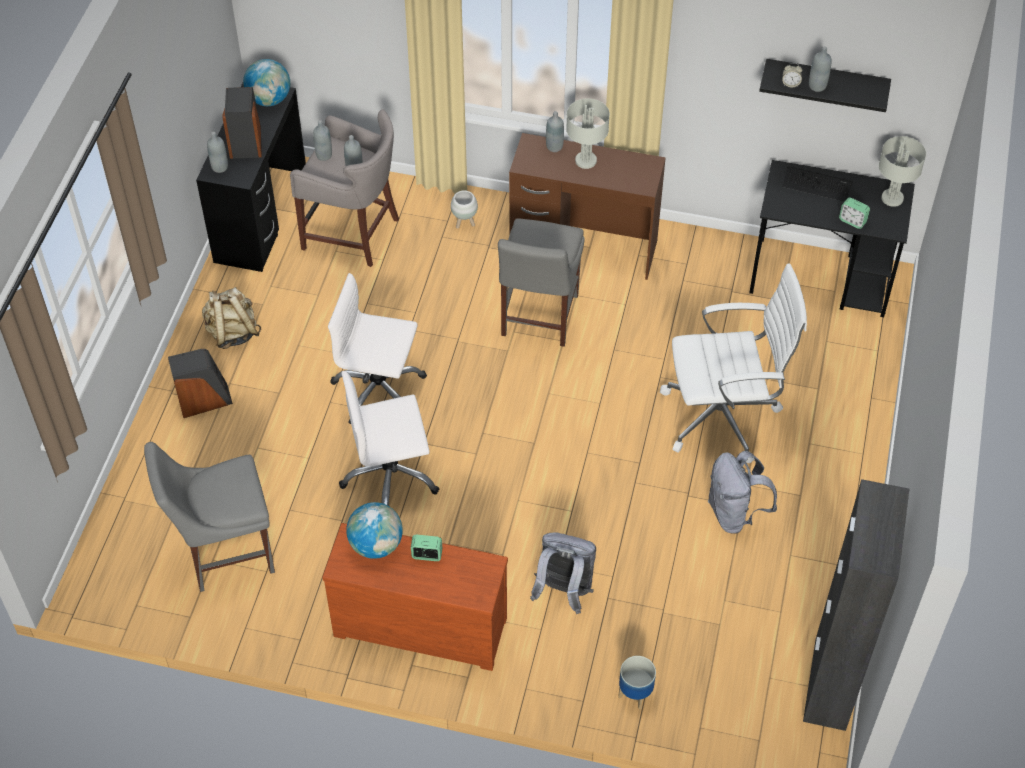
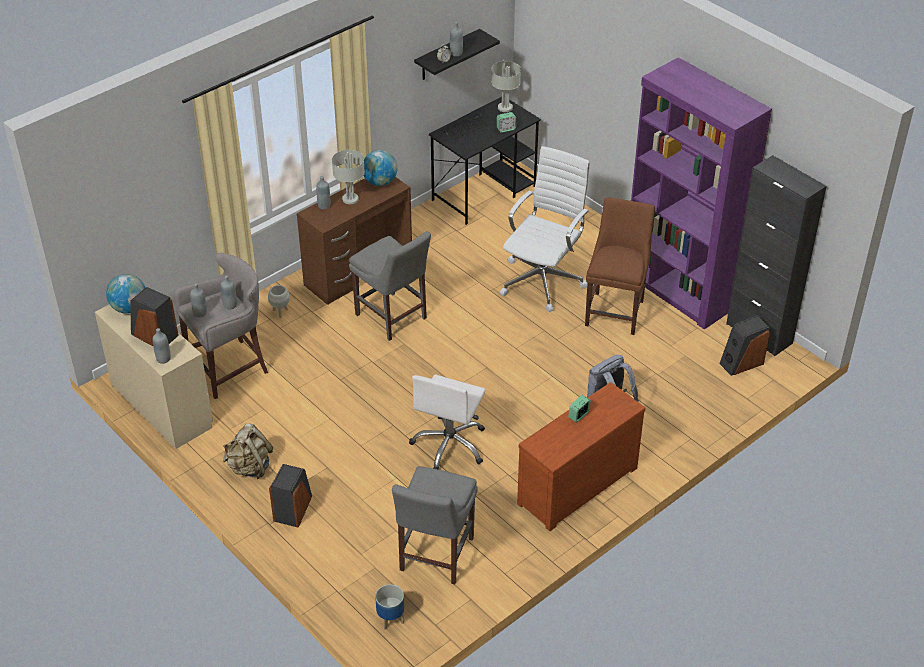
camera: 55 degrees left, 10 degrees down
(260, 216) = (161, 405): black desk -> beige desk
(376, 545) = (551, 435): globe -> globe (380, 182)
(378, 391) = (375, 418): white office chair -> none
(635, 694) = (703, 414): planter -> planter (391, 619)
(735, 513) = (615, 311): grey backpack -> brown chair
(758, 690) = (741, 363): none -> speaker
(831, 559) = (679, 290): none -> purple bookcase

